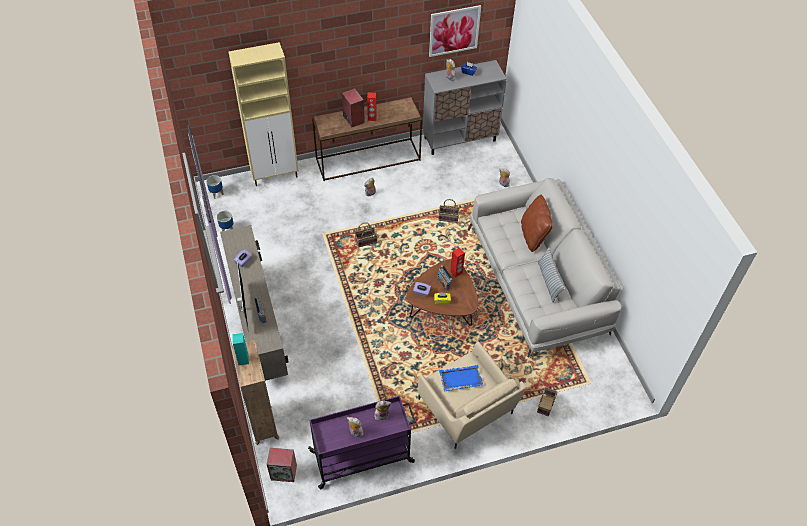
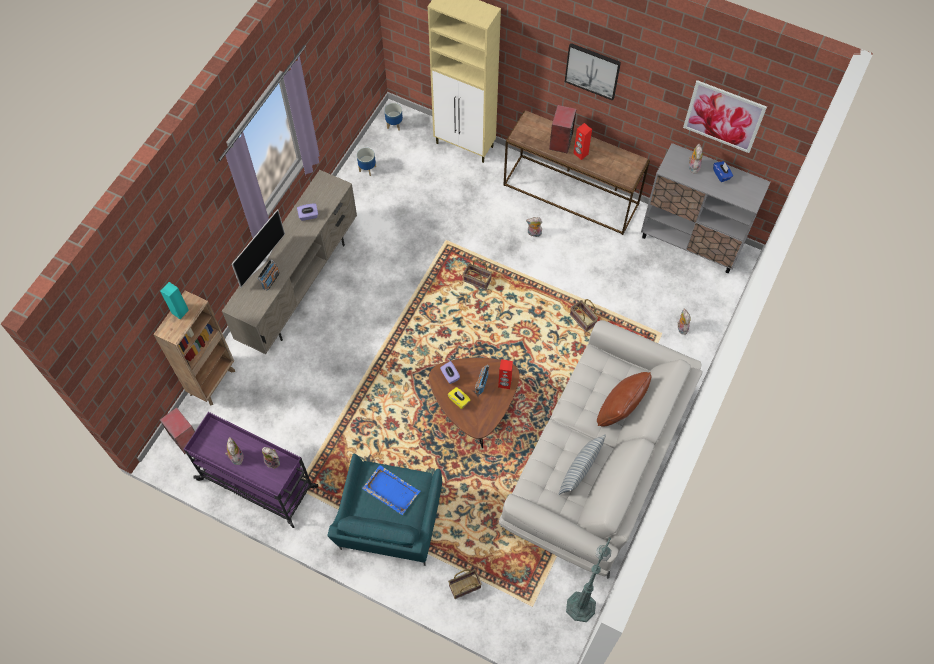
camera: 45 degrees right, 10 degrees up
(356, 52) = (592, 70): none -> picture
(467, 409) = (389, 524): beige armchair -> turquoise armchair
(613, 360) = (581, 605): none -> green floor lamp

